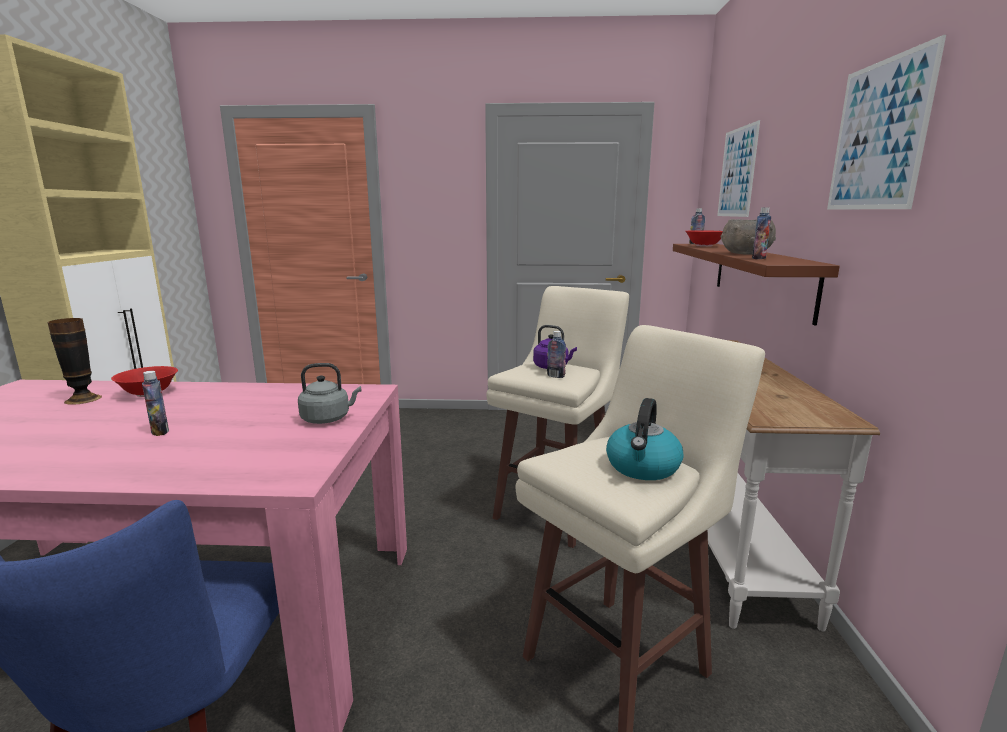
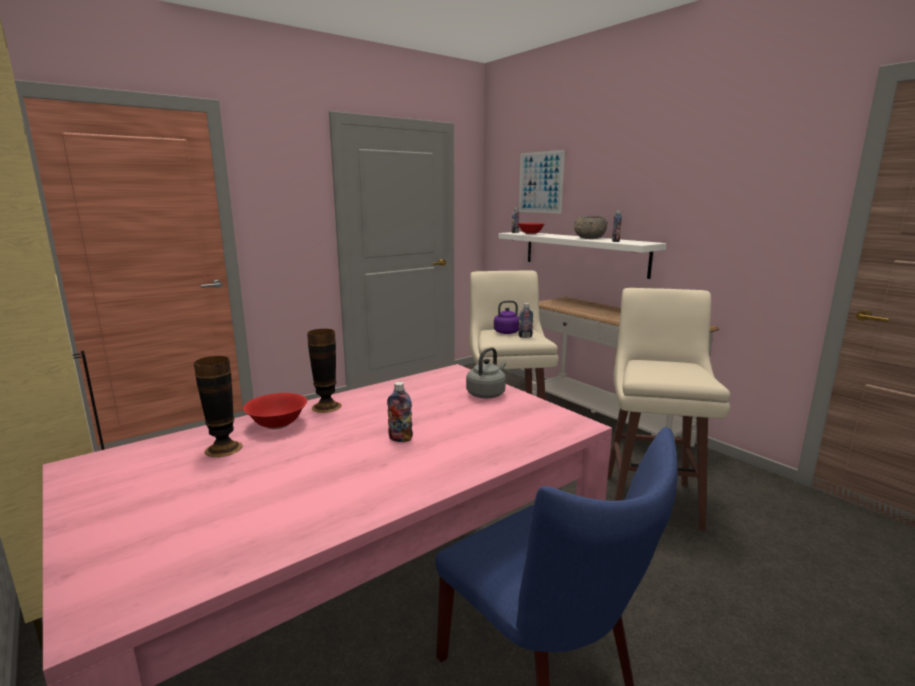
camera: 40 degrees left, 0 degrees up
(207, 390) = (326, 406): none -> vase
(643, 467) = (682, 367): kettle -> none
(760, 277) = (583, 253): brown shelf -> white shelf
(878, 136) = (688, 173): picture -> none

